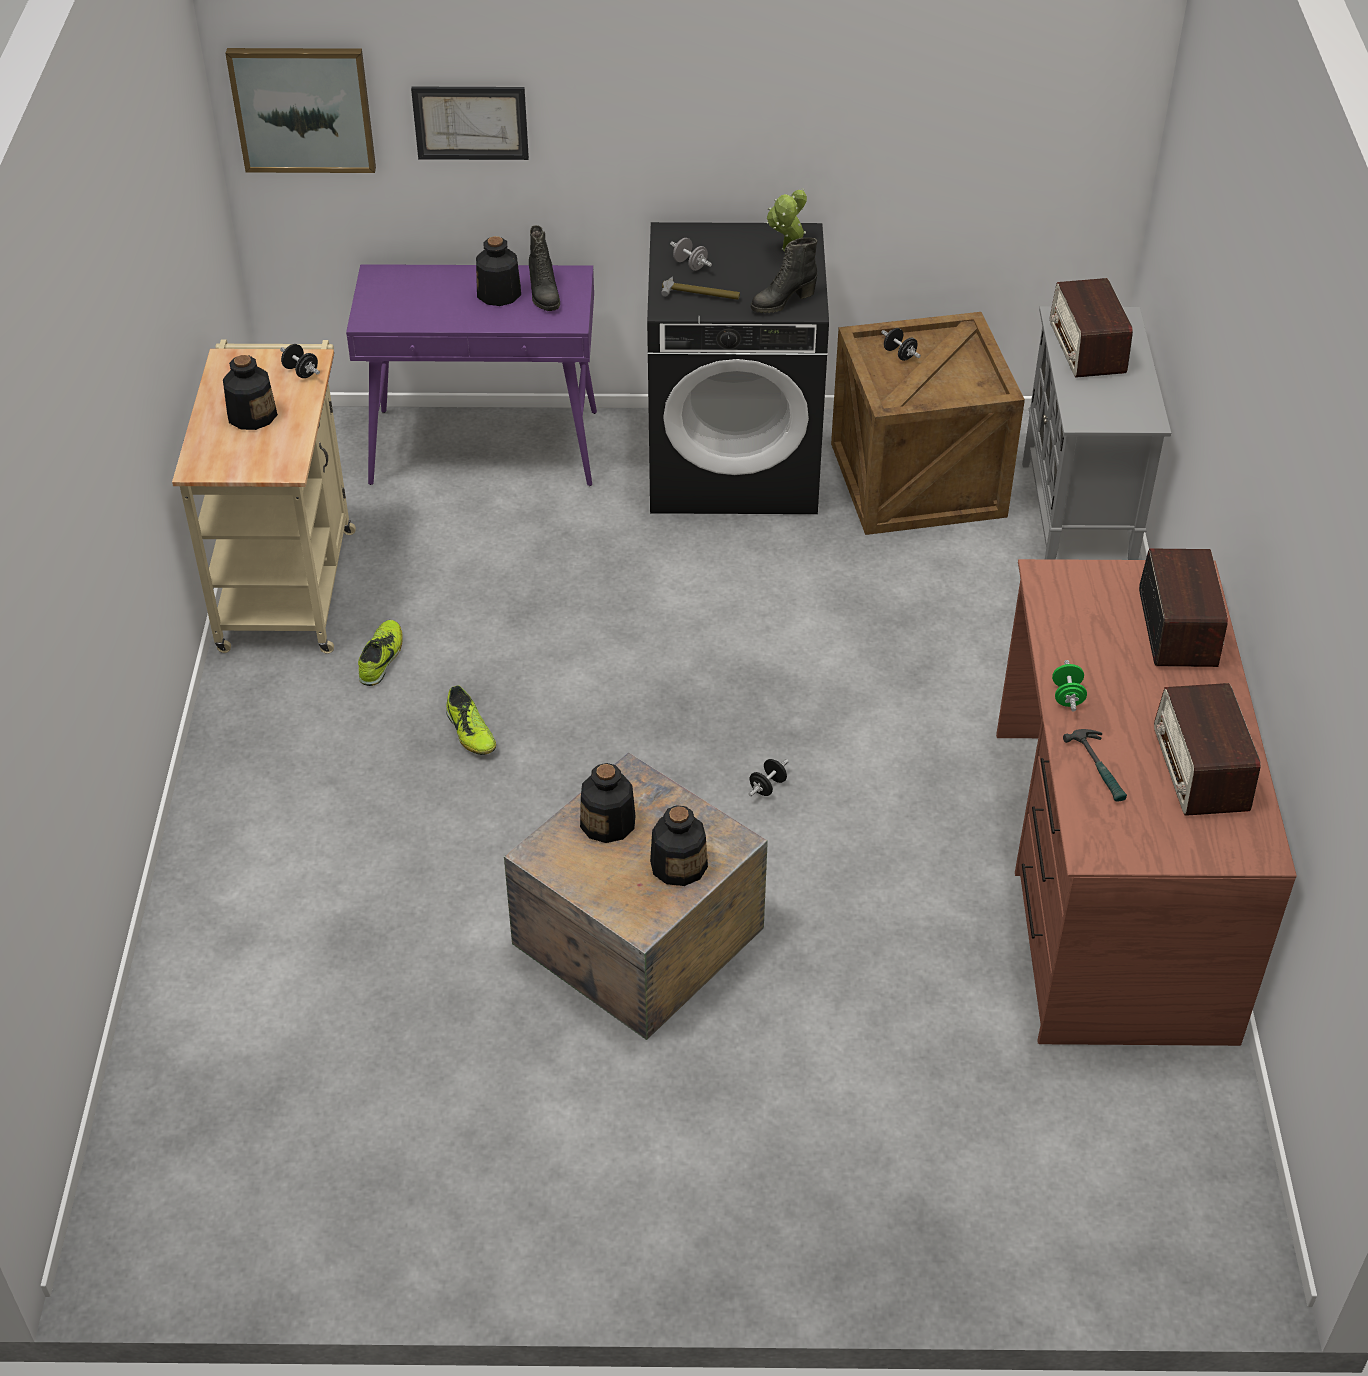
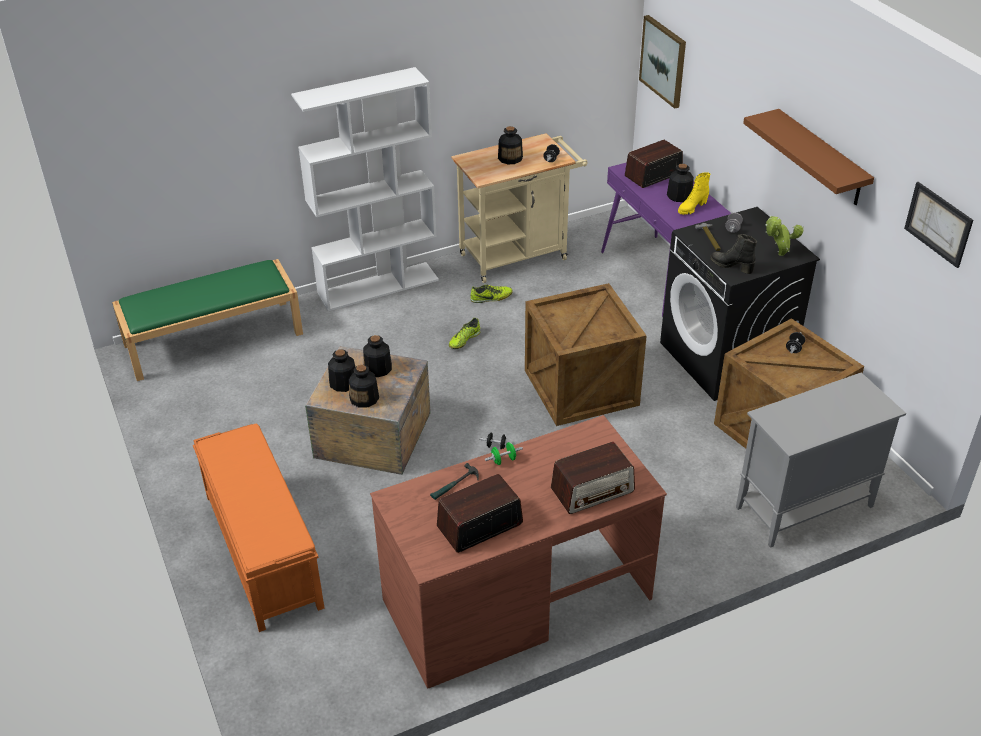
camera: 65 degrees right, 5 degrees down
(174, 1103) = (214, 338): none -> green bench
(217, 795) = (378, 286): none -> white bookcase
(470, 122) = (711, 105): picture -> picture (938, 224)
(543, 295) = (692, 208): black boot -> yellow boot
(617, 882) = (343, 383): none -> bottle
(690, 636) = (582, 386): none -> crate
(777, 78) = (821, 158): none -> brown shelf
(841, 1181) = (262, 549): none -> orange bench
(1087, 348) = (839, 401): radio -> radio (653, 175)

